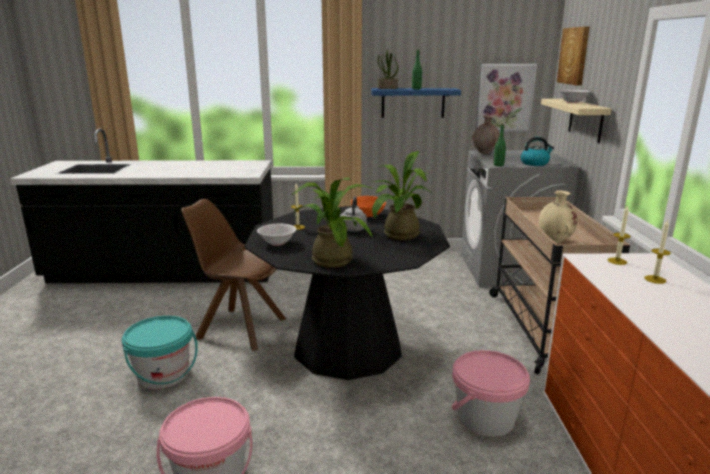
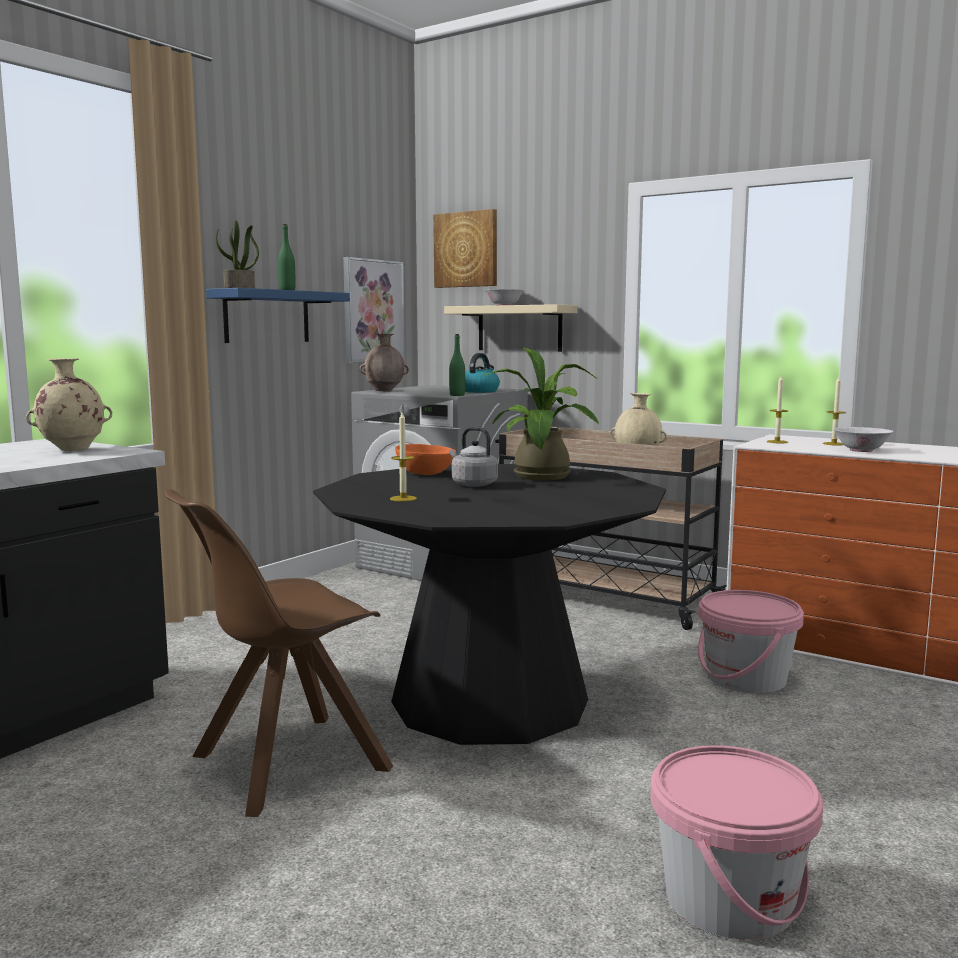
camera: 55 degrees left, 10 degrees down
(163, 374) = (338, 884): turquoise bucket -> none
(242, 169) = (72, 450): none -> beige vase
(277, 243) = (456, 513): white bowl -> white bowl (861, 450)
(331, 259) = (578, 505): potted plant -> none

